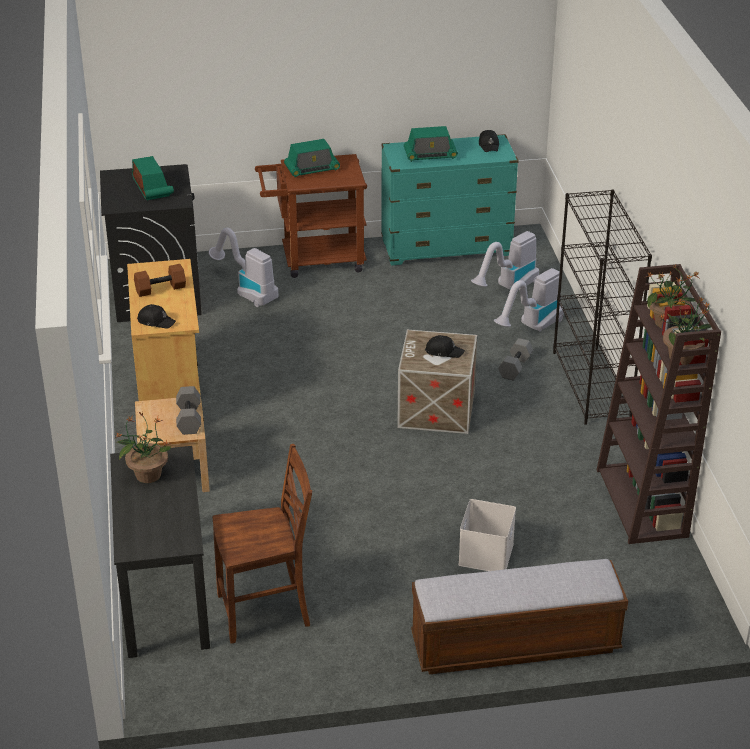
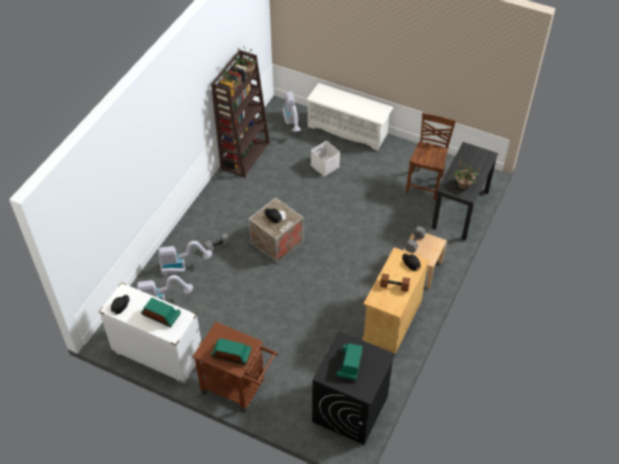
camera: 145 degrees left, 15 degrees up
(246, 291) = (298, 381): vacuum cleaner -> vacuum cleaner (292, 123)
(266, 612) = (426, 184): brown chair -> brown chair turned 90 degrees clockwise
(446, 247) = (157, 354): turquoise dresser -> white dresser
(515, 644) = (348, 130): bench -> white shoe rack
(592, 385) = (197, 218): black bookcase -> none

